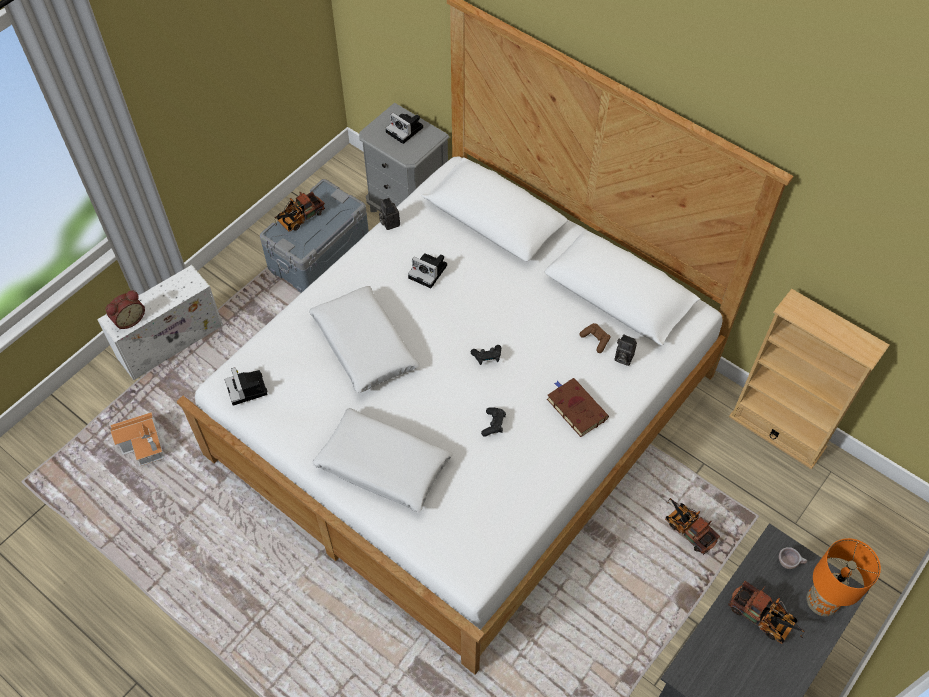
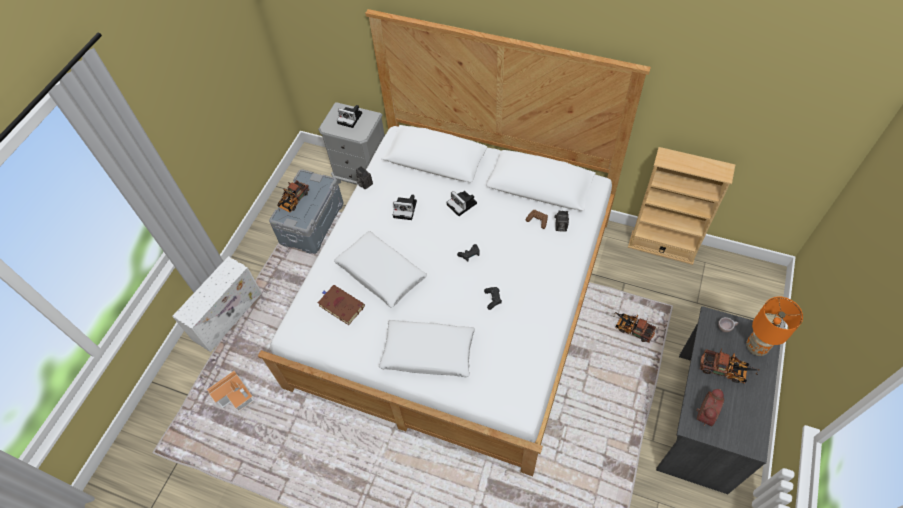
camera: 15 degrees left, 0 degrees up
(129, 319) = (196, 308): alarm clock -> alarm clock (704, 413)
(247, 390) = (310, 330): camera -> camera (462, 204)
(575, 408) = (543, 270): brown book -> brown book (340, 305)

